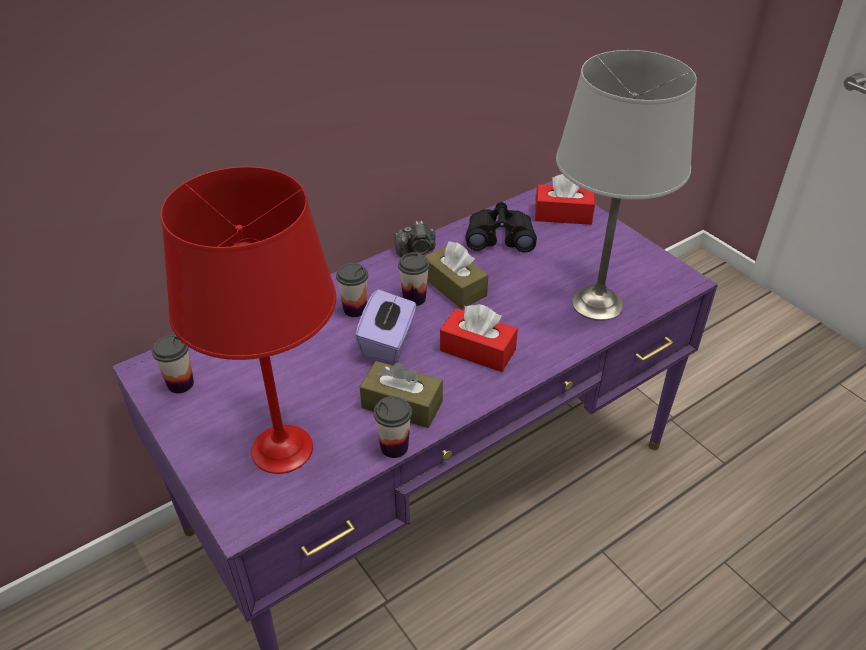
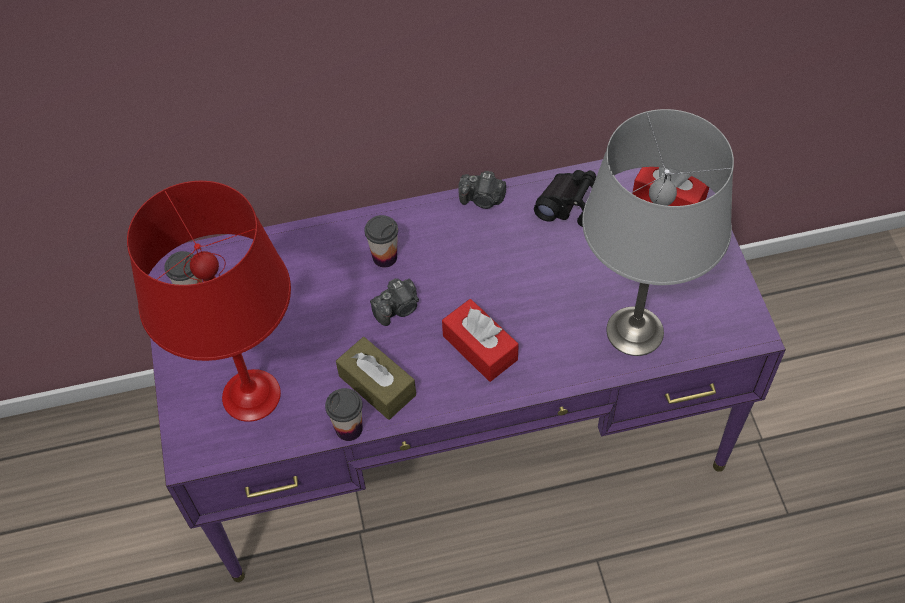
camera: 25 degrees right, 15 degrees up
(388, 342) = (398, 308): purple tissue box -> camera
(414, 298) = (449, 262): cup -> none
(454, 287) = (497, 260): brown tissue box -> none

